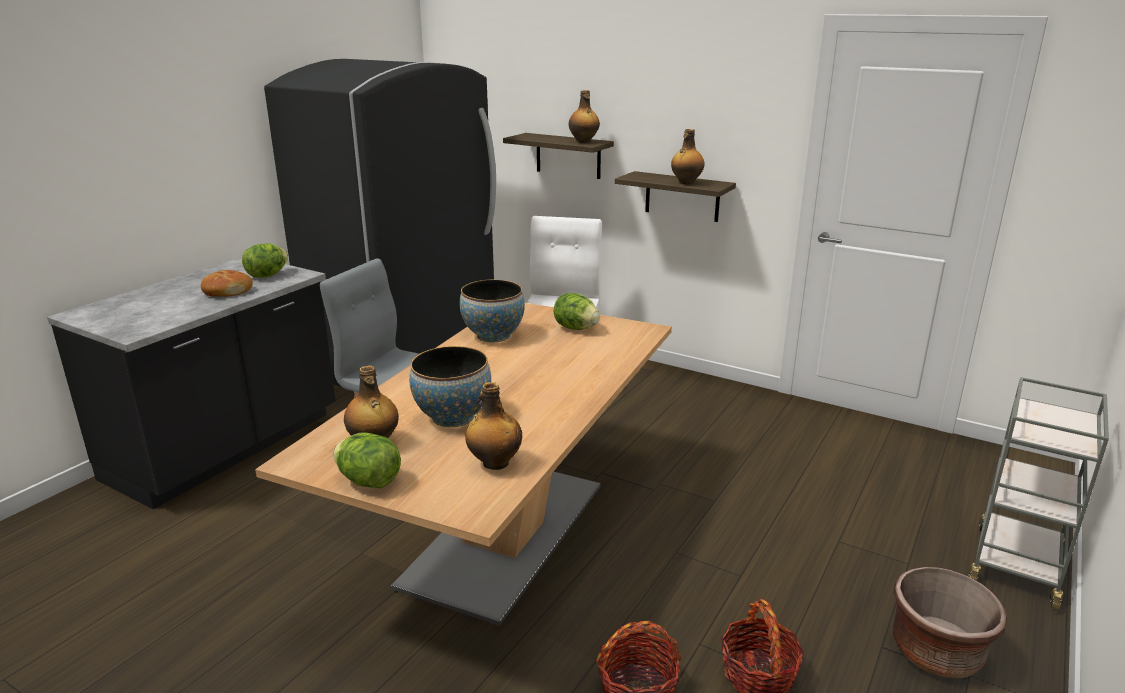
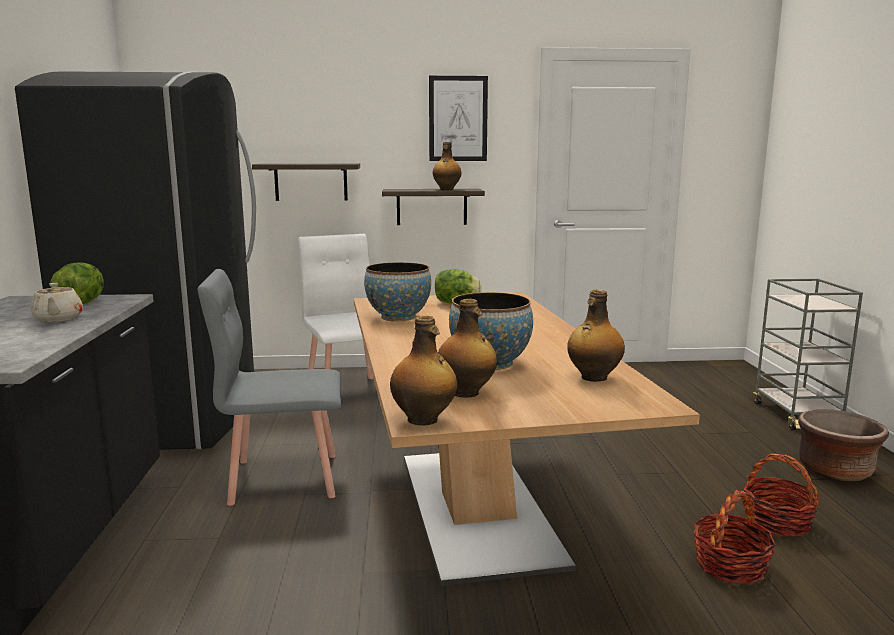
camera: 35 degrees left, 10 degrees down
(227, 291) = (58, 319): bread -> beige teapot
(369, 481) = (525, 413): lettuce -> none
(583, 142) = (337, 163): bottle -> bottle (423, 420)
(717, 99) = (458, 119): none -> picture

